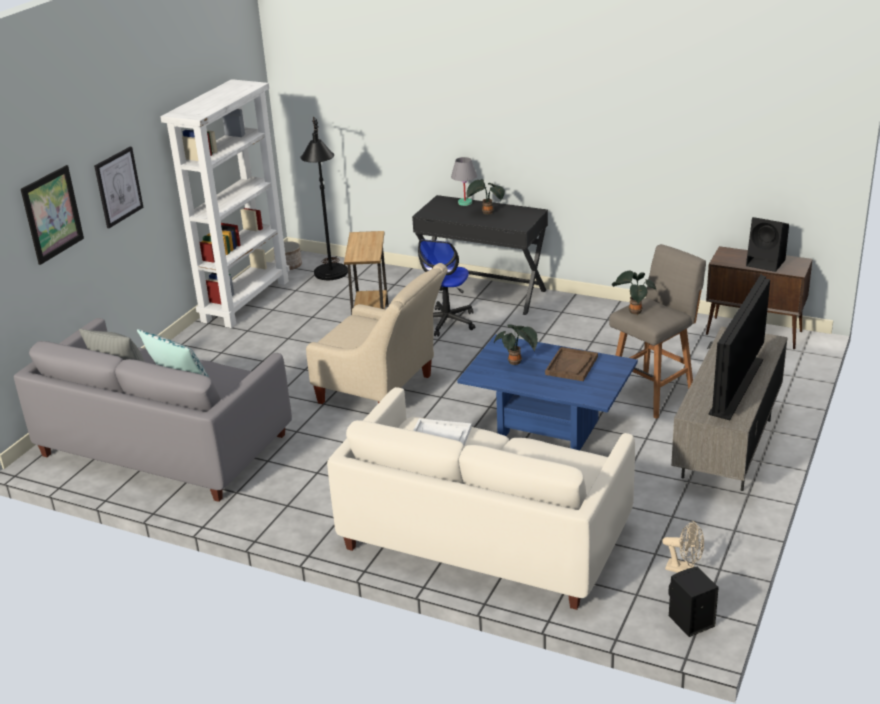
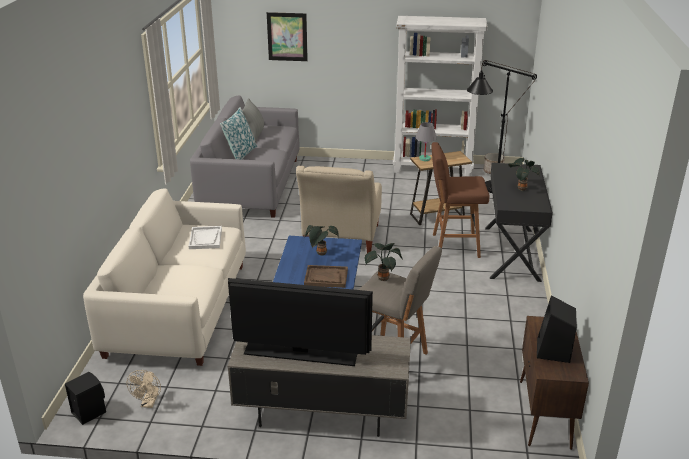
camera: 70 degrees right, 0 degrees up
(118, 187) = (347, 44): picture -> none
(446, 322) = (453, 246): office chair -> brown stool
(465, 202) = (534, 177): grey table lamp -> grey table lamp (425, 159)

